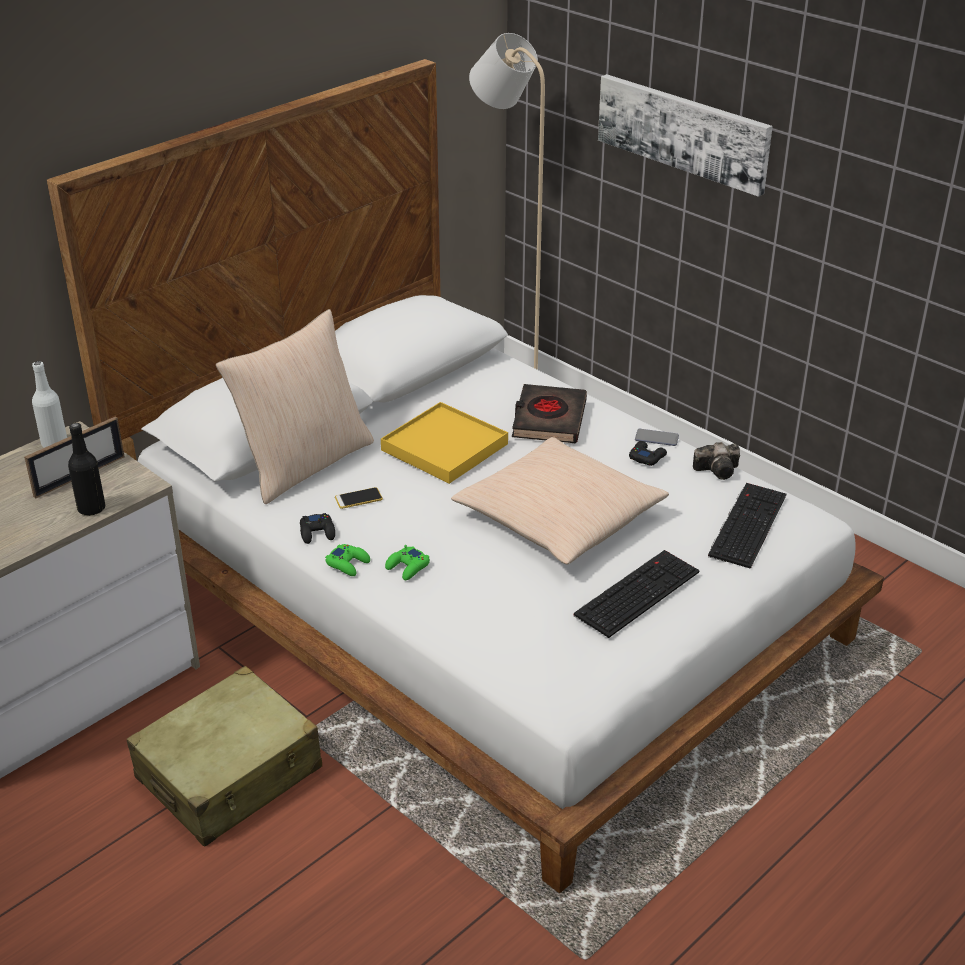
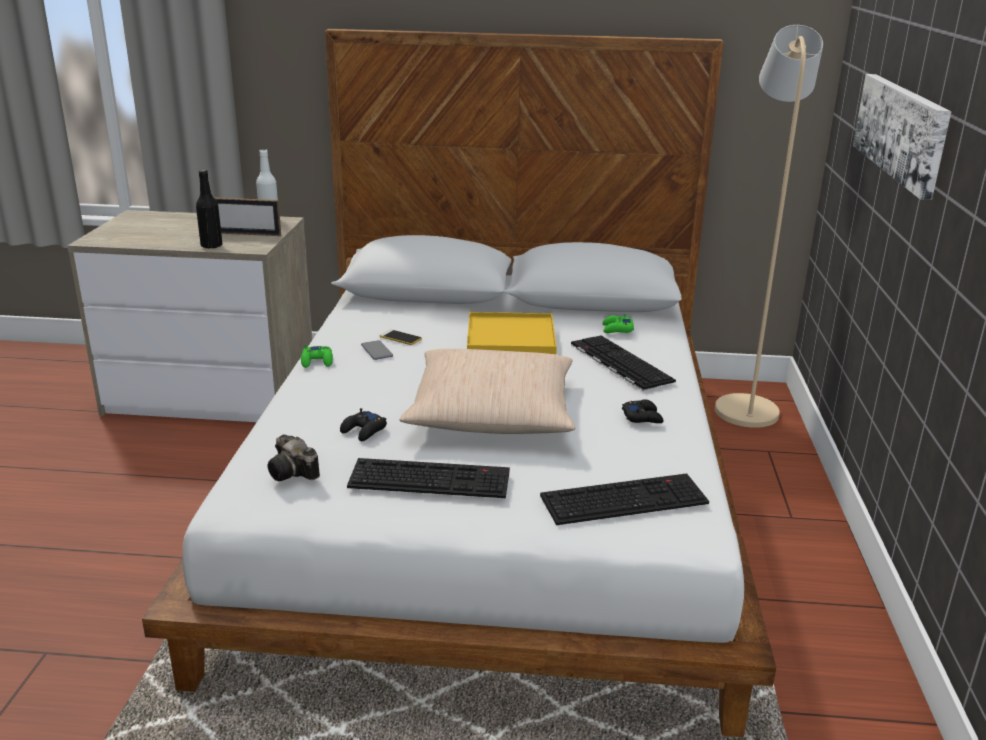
camera: 50 degrees right, 10 degrees down
(230, 774) = (187, 482): beige suitcase -> none
(304, 463) = (416, 310): beige pillow -> none
(317, 532) = (341, 340): black game controller -> black game controller (364, 431)
(408, 567) = (340, 380): green game controller -> green game controller (617, 329)
(548, 420) = (618, 362): black book -> keyboard
(656, 438) = (681, 413): phone -> phone (376, 351)
(719, 470) = (687, 457): camera -> camera (294, 473)

